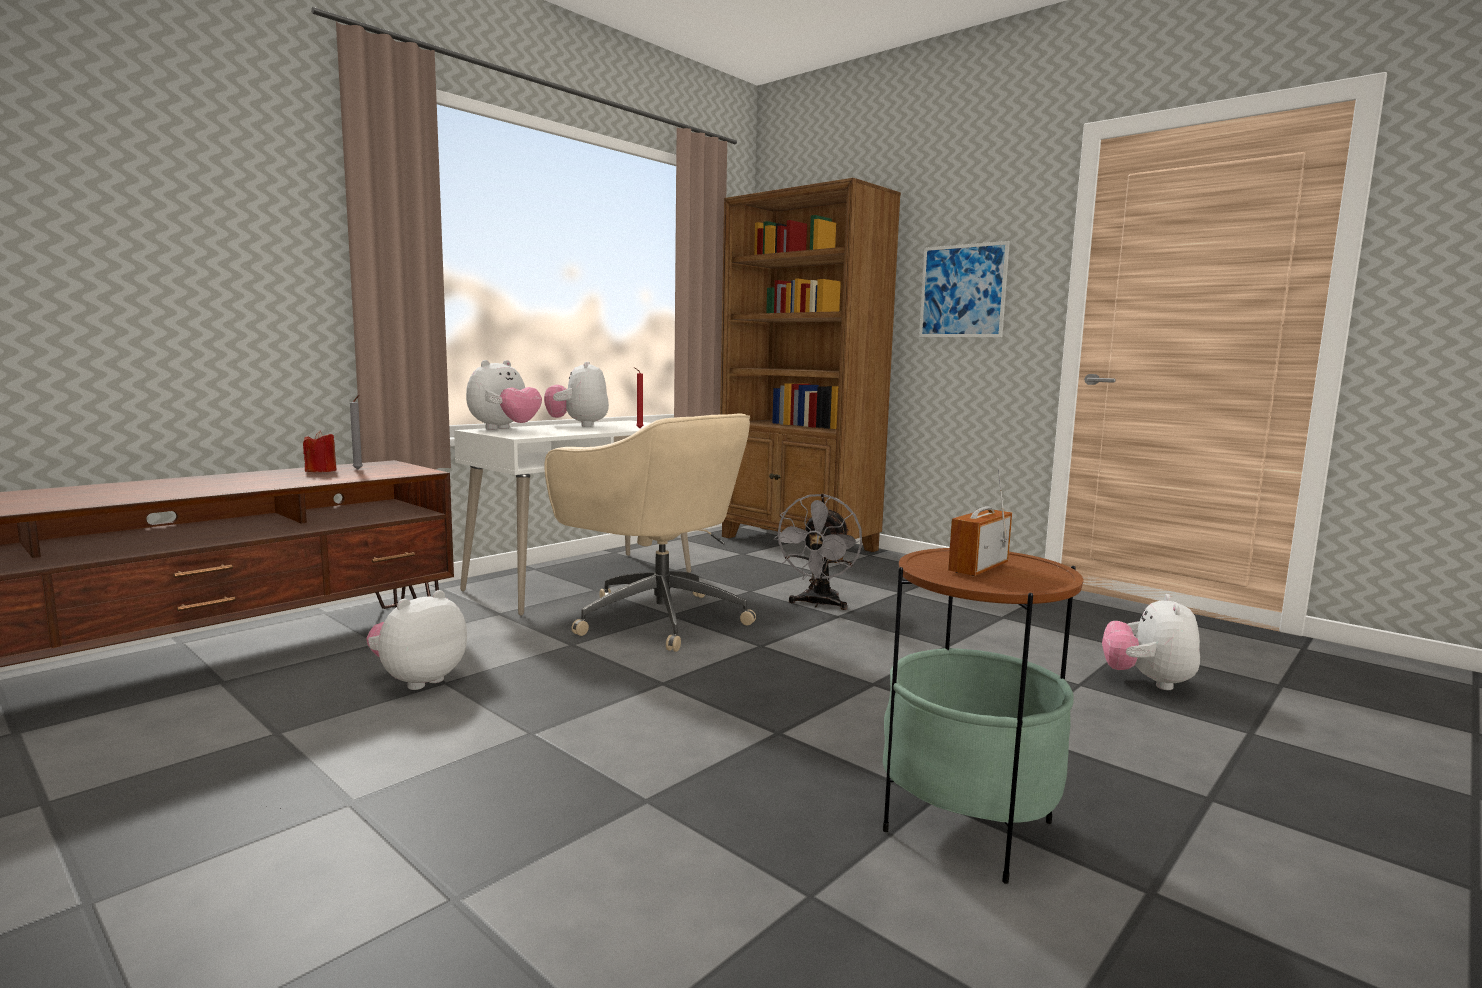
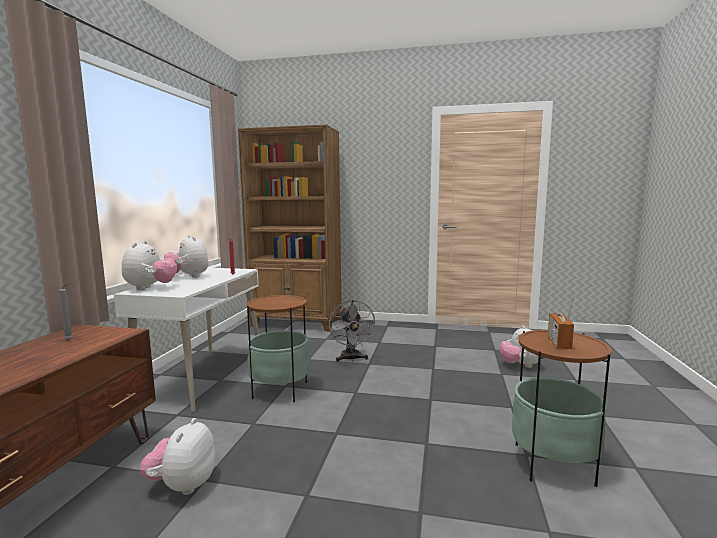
camera: 30 degrees left, 0 degrees up
(321, 471) = (39, 347): red candle -> none
(657, 618) = (280, 390): beige office chair -> side table
(962, 291) = (376, 184): picture -> none

